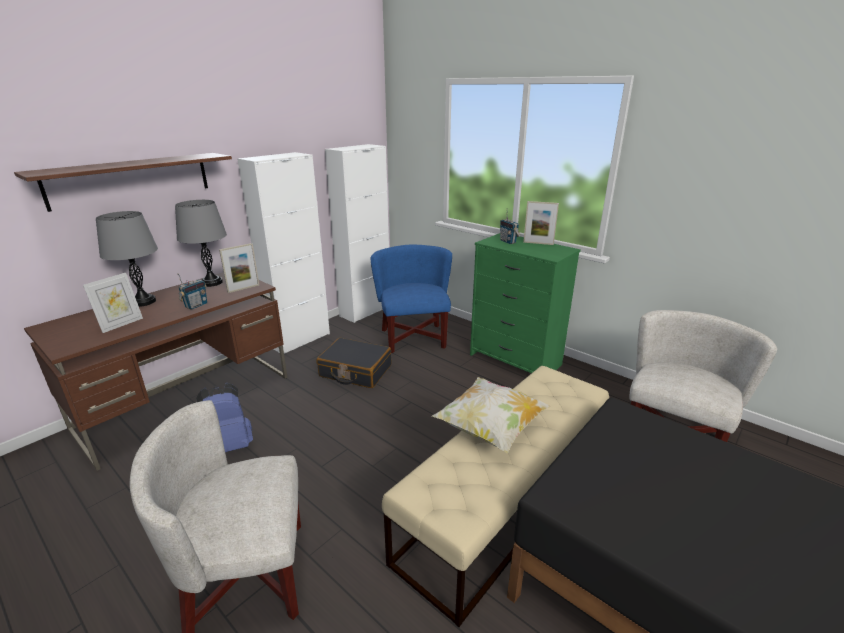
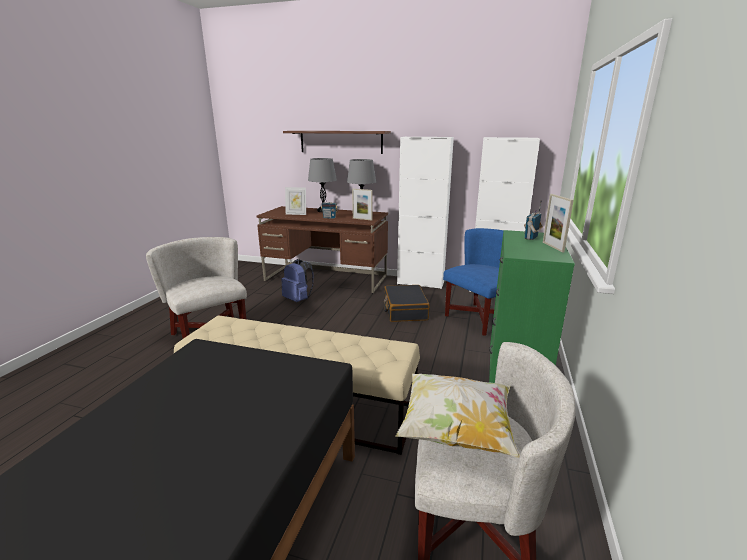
camera: 65 degrees right, 5 degrees down
(490, 428) = (296, 333): pillow -> pillow (456, 431)

